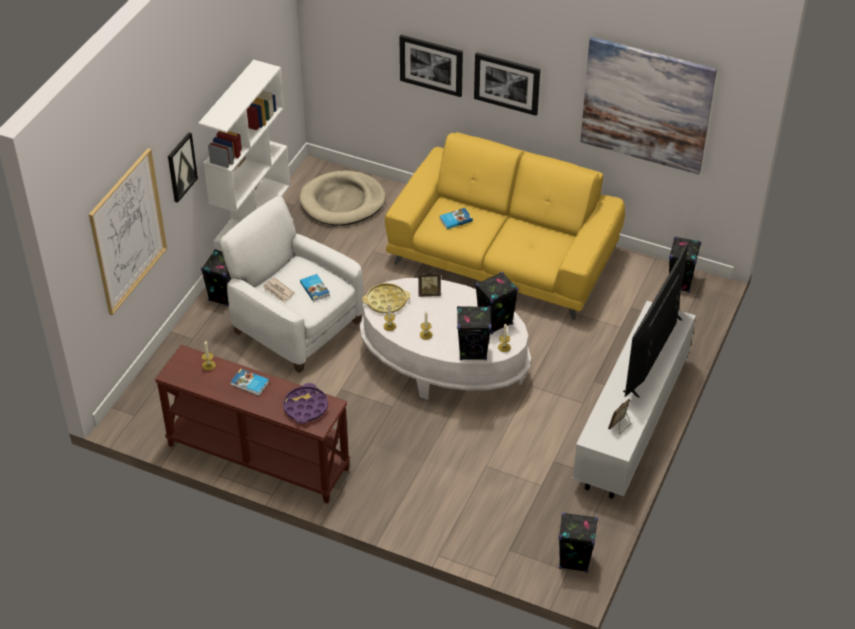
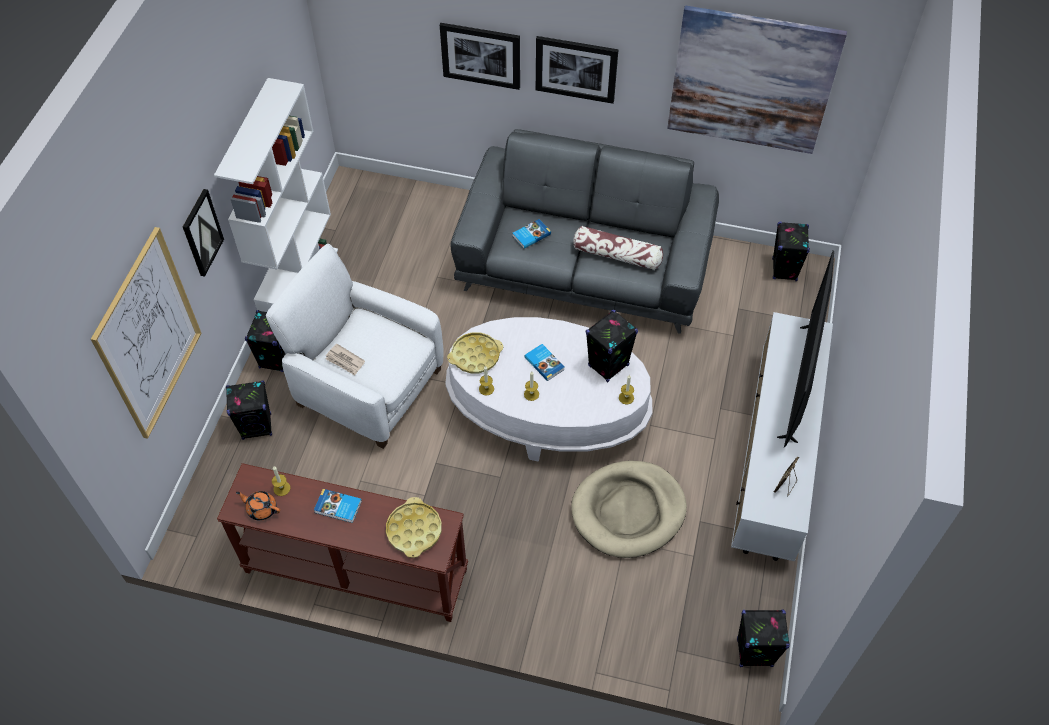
camera: 10 degrees left, 10 degrees up
(190, 377) = (261, 509): none -> orange teapot
(305, 407) = (414, 530): purple tray -> yellow tray
(315, 288) = (388, 351): book -> book (544, 363)
(342, 202) = (389, 219): beige dog bed -> beige dog bed (628, 511)
(429, 293) = (523, 337): picture frame -> none
(473, 352) = (591, 409): black speaker -> black speaker (257, 426)
(503, 257) = (584, 265): yellow sofa -> grey sofa
(525, 244) = (617, 255): none -> pillow

